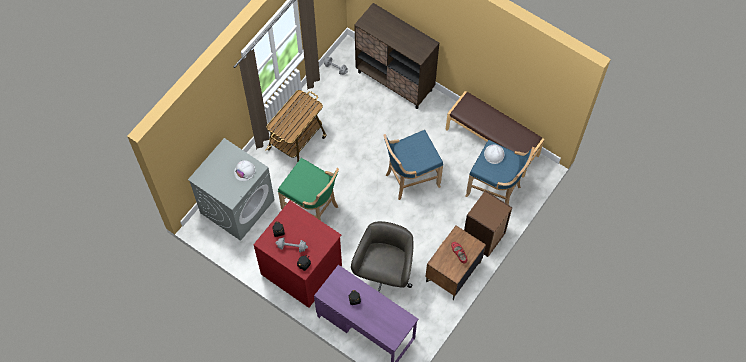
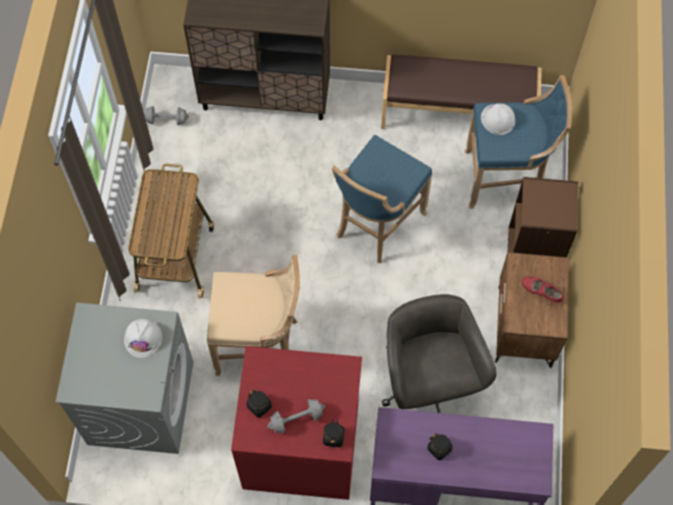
camera: 30 degrees left, 0 degrees up
(312, 208) = (260, 344): green stool -> beige stool

